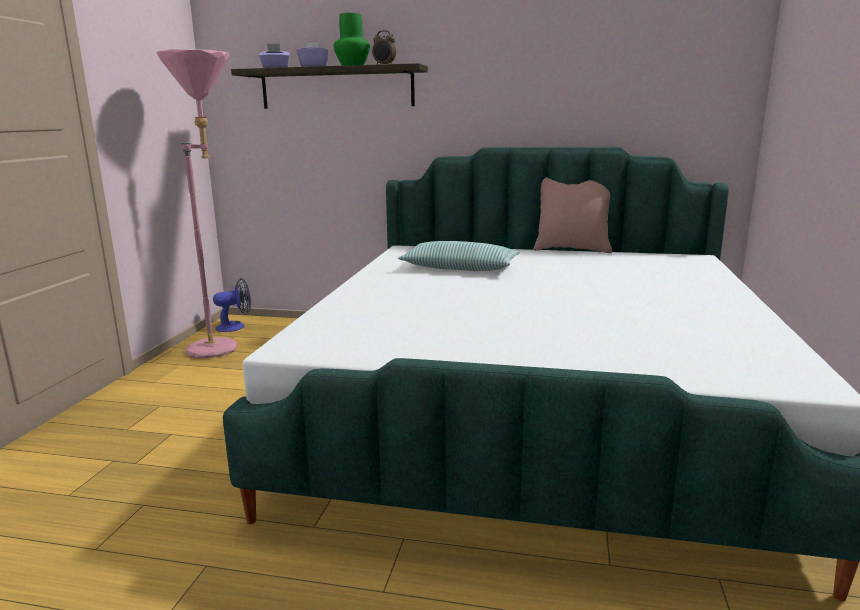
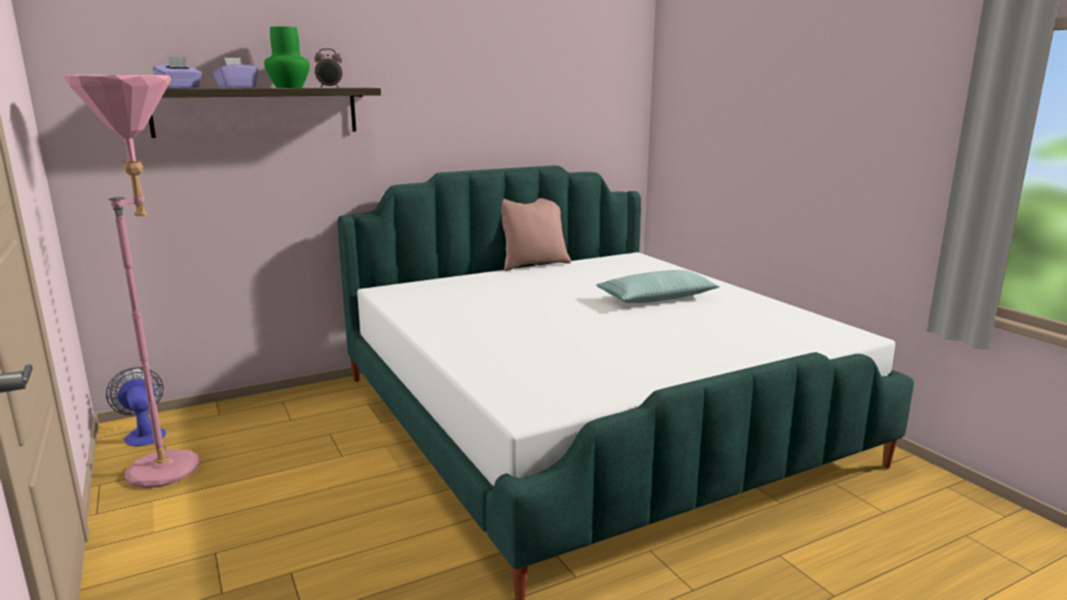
camera: 40 degrees left, 0 degrees up
(235, 326) = (144, 434): fan -> fan turned 60 degrees counterclockwise
(459, 268) = (484, 301): pillow -> pillow (657, 298)

